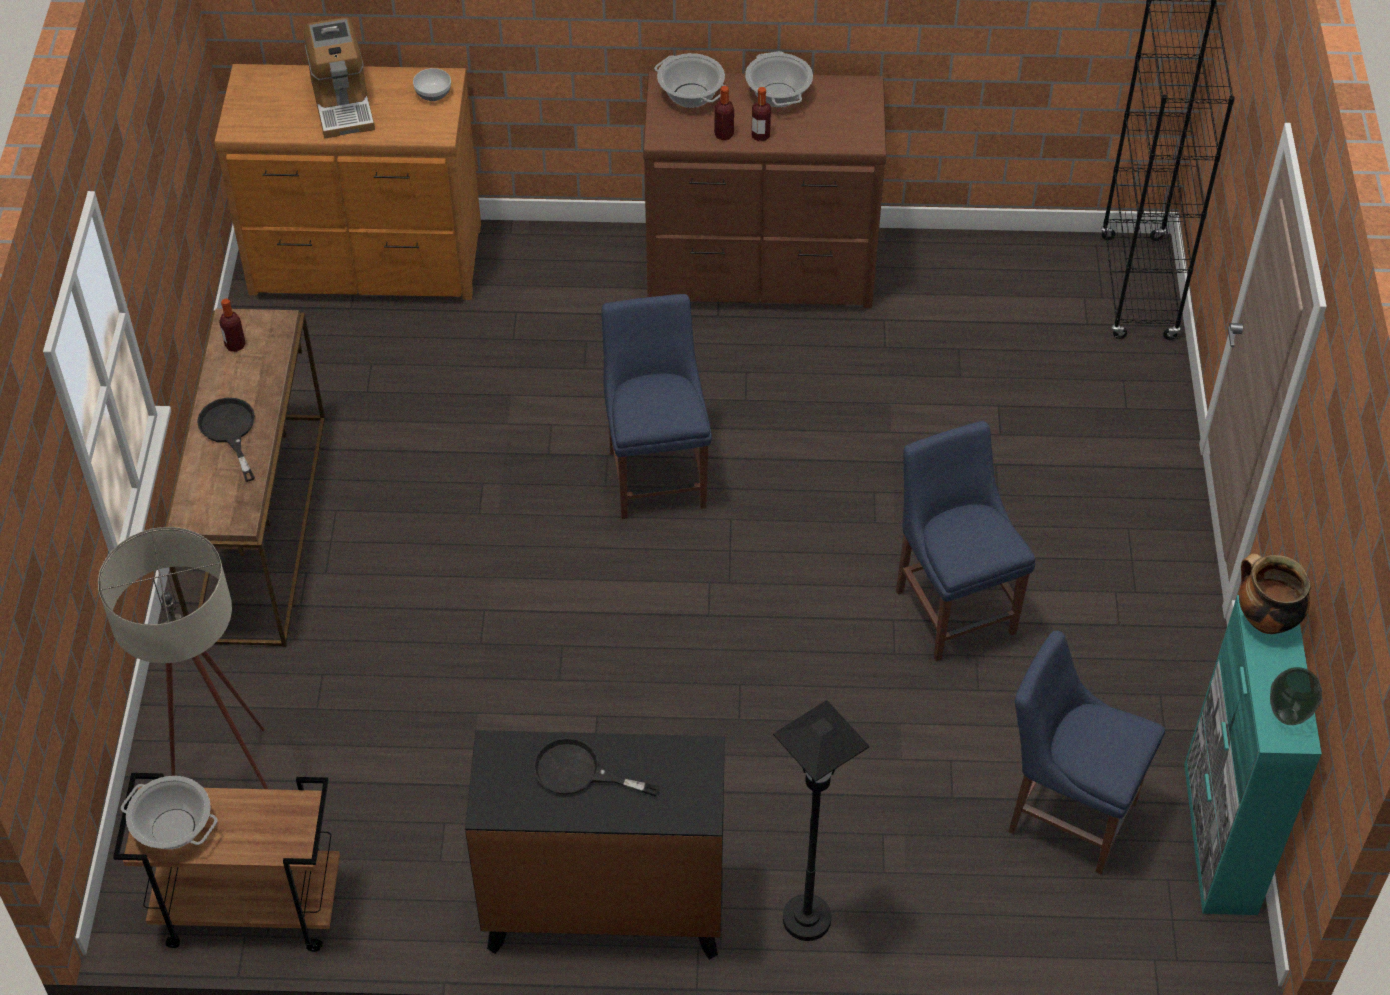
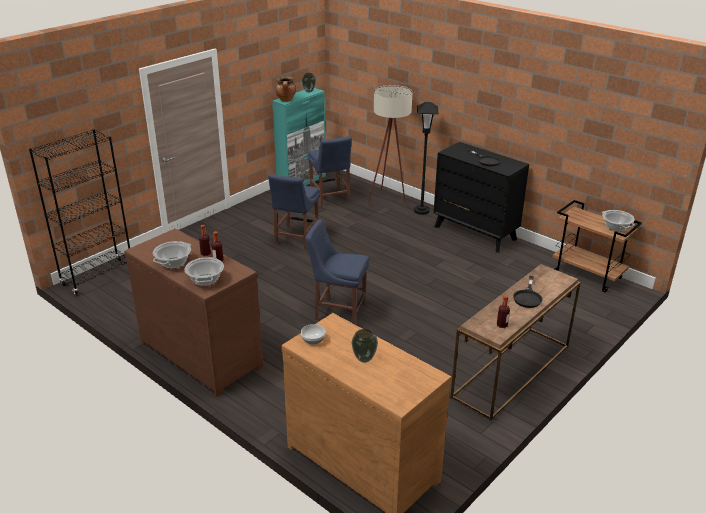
camera: 140 degrees left, 20 degrees down
(225, 784) = (578, 305): beige floor lamp -> beige floor lamp (389, 201)
(342, 104) = (364, 359): coffee machine -> vase
(657, 474) = (338, 311): blue chair -> blue chair turned 75 degrees clockwise

